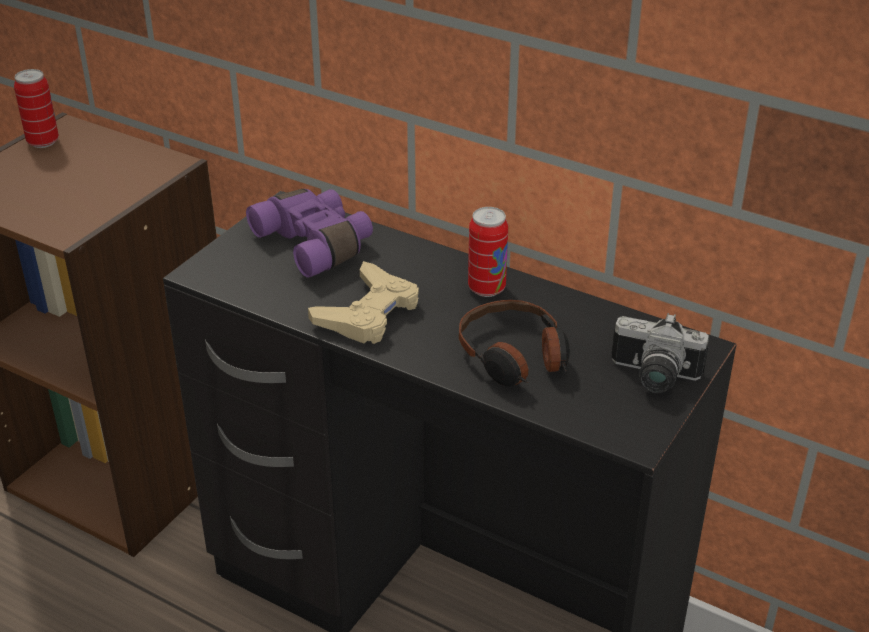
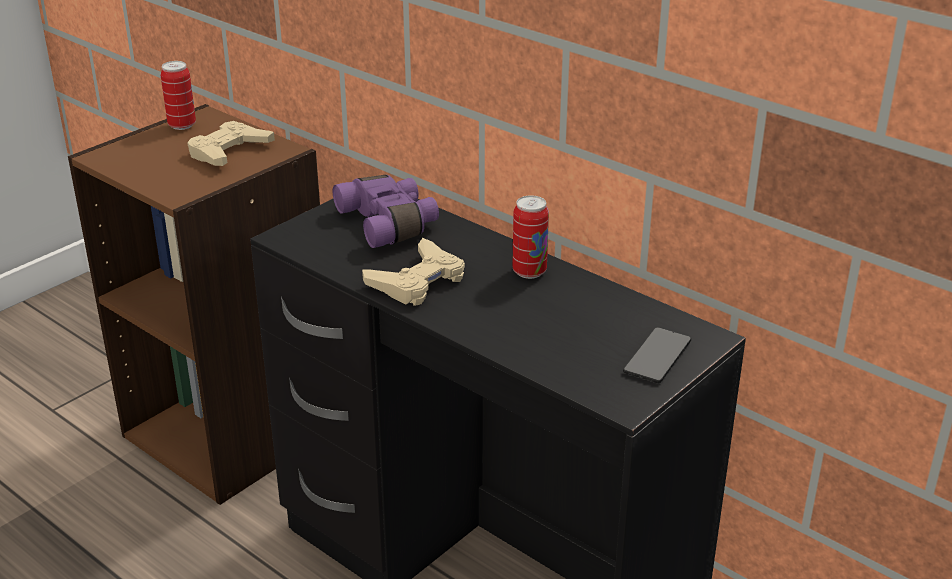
camera: 10 degrees right, 5 degrees down
(108, 170) = (229, 151): none -> beige game controller
(514, 357) = (536, 328): headphones -> none
(653, 377) = (657, 357): camera -> phone

